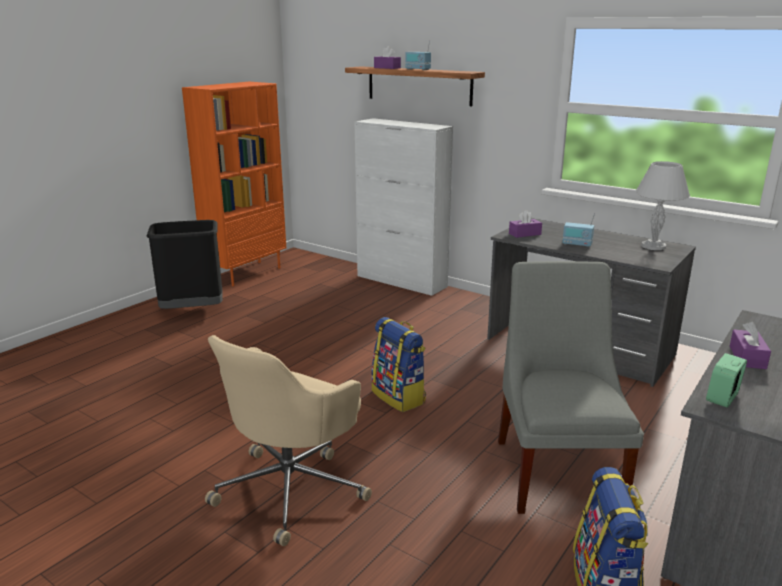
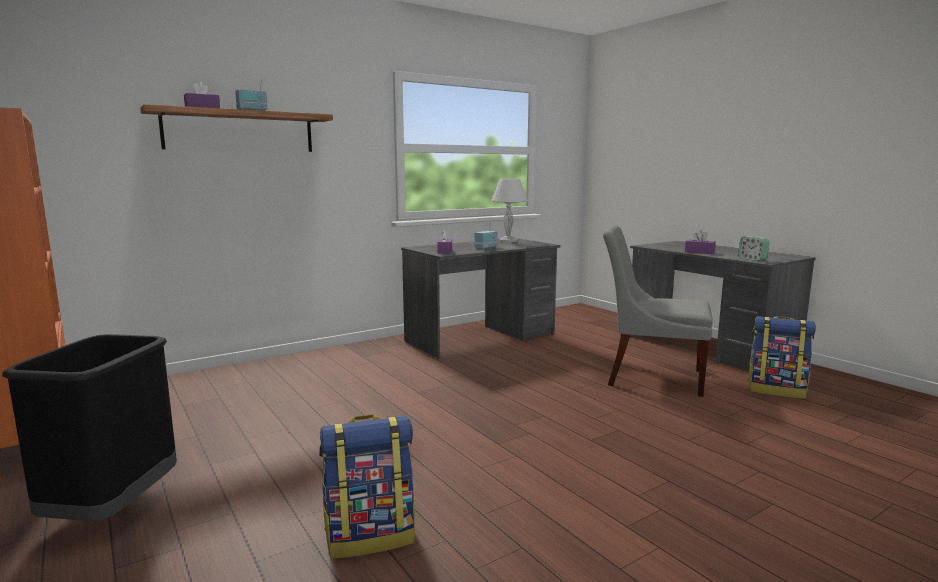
camera: 70 degrees left, 10 degrees down
(292, 488) = (668, 475): beige office chair -> none
(399, 397) = (518, 406): backpack -> backpack (370, 536)
(402, 281) = (256, 366): white cabinet -> none

